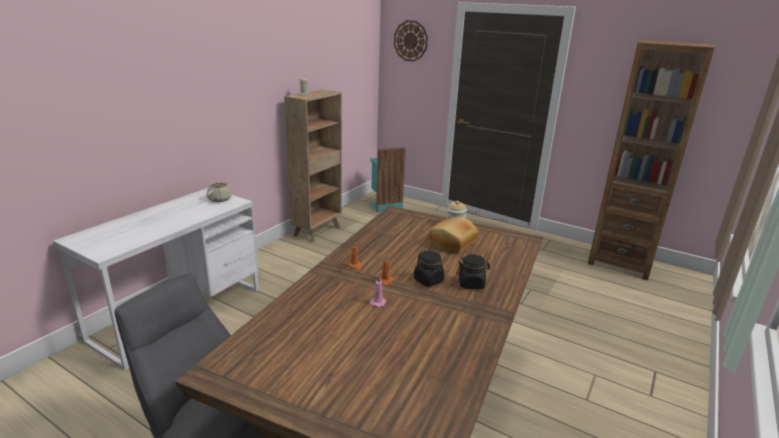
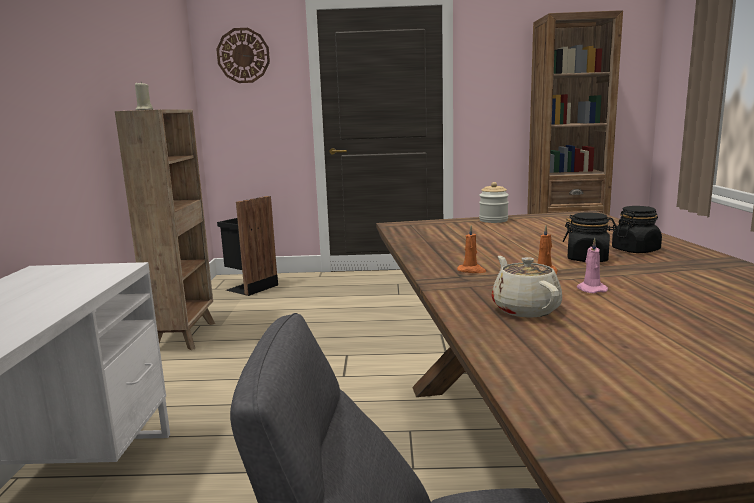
camera: 30 degrees left, 10 degrees down
(220, 199) = (80, 271): beige teapot -> beige teapot (525, 309)
(384, 206) = (250, 287): turquoise trash can -> black trash can
(453, 243) = (529, 230): bread -> none

